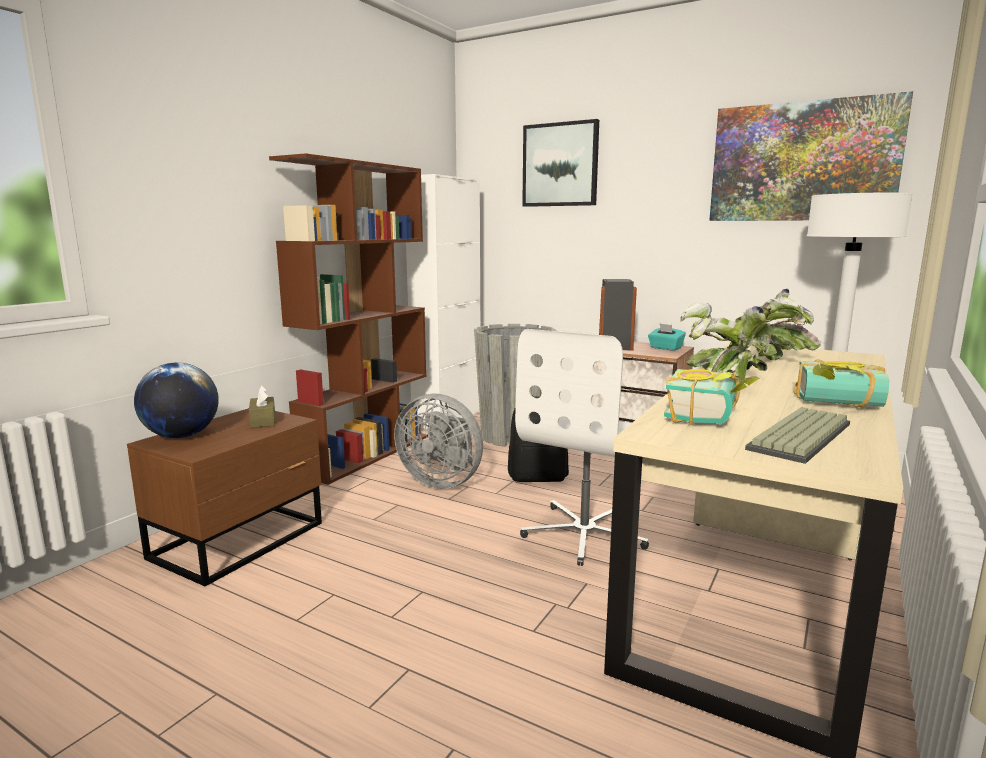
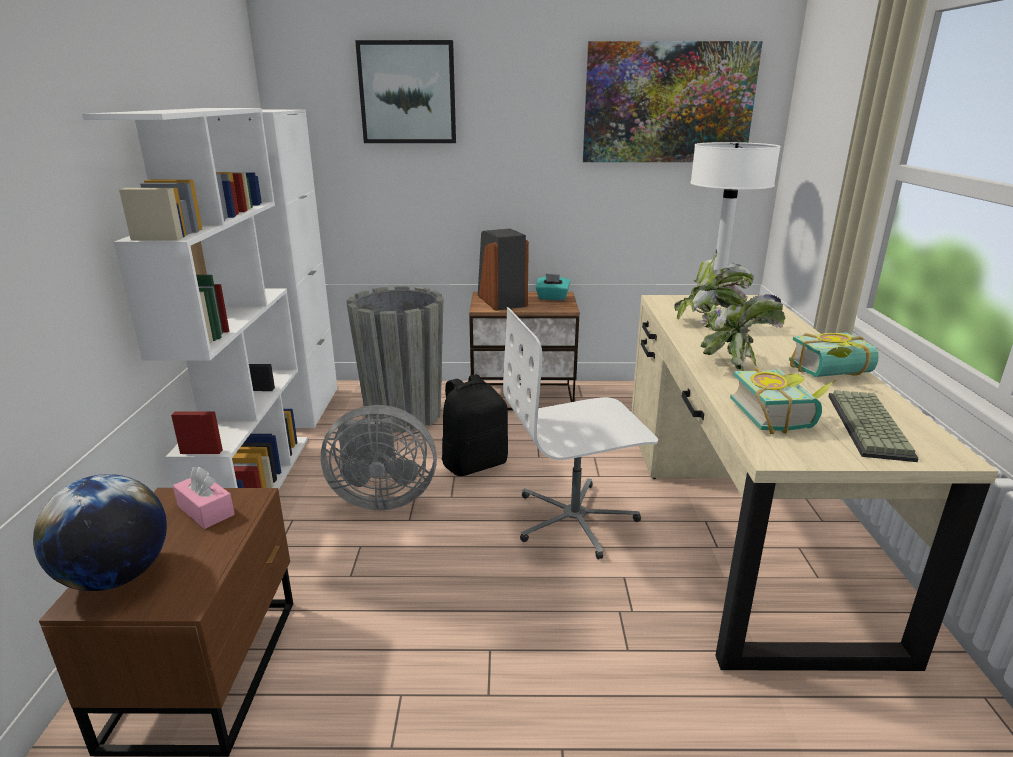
camera: 30 degrees left, 10 degrees up
(263, 420) = (206, 510): brown tissue box -> pink tissue box
(366, 454) = (254, 484): brown bookcase -> white bookcase
(585, 533) = (575, 520): white office chair -> white office chair turned 75 degrees clockwise

